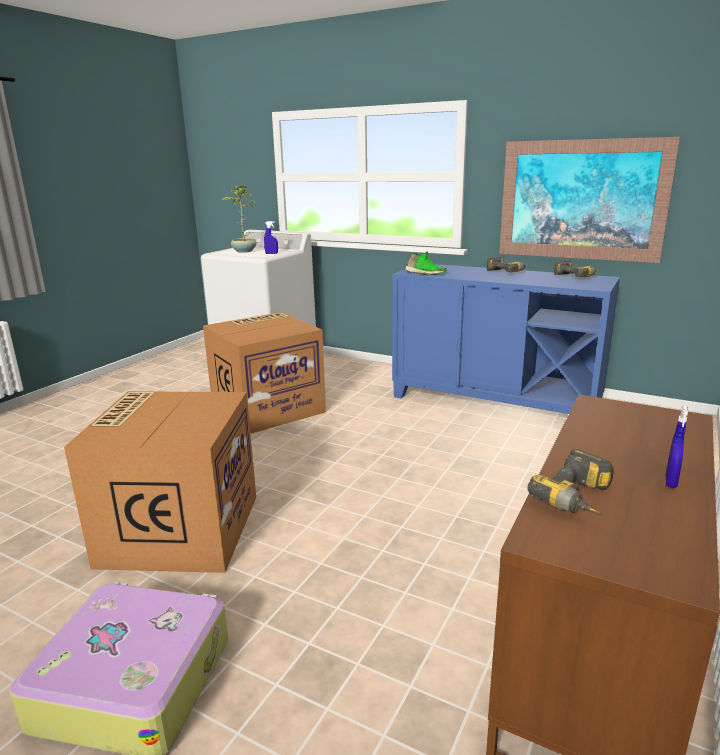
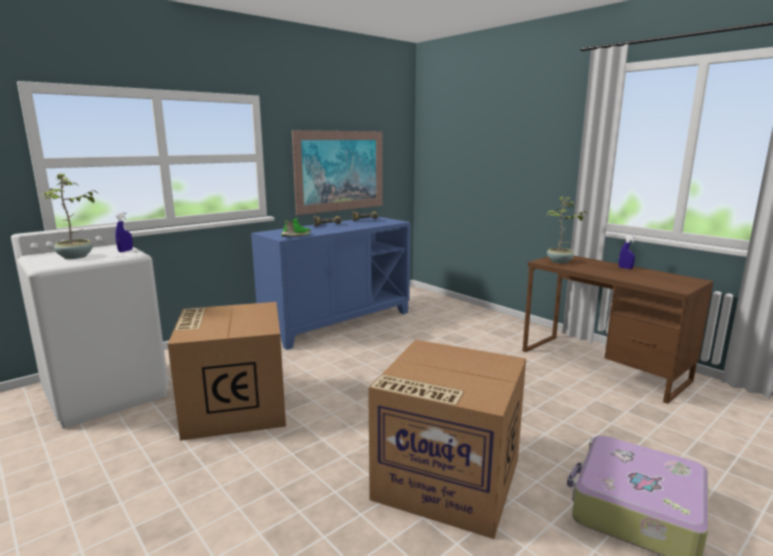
camera: 70 degrees left, 5 degrees down
(578, 500) = (644, 280): power drill -> none
(619, 417) = (560, 262): none -> potted plant

